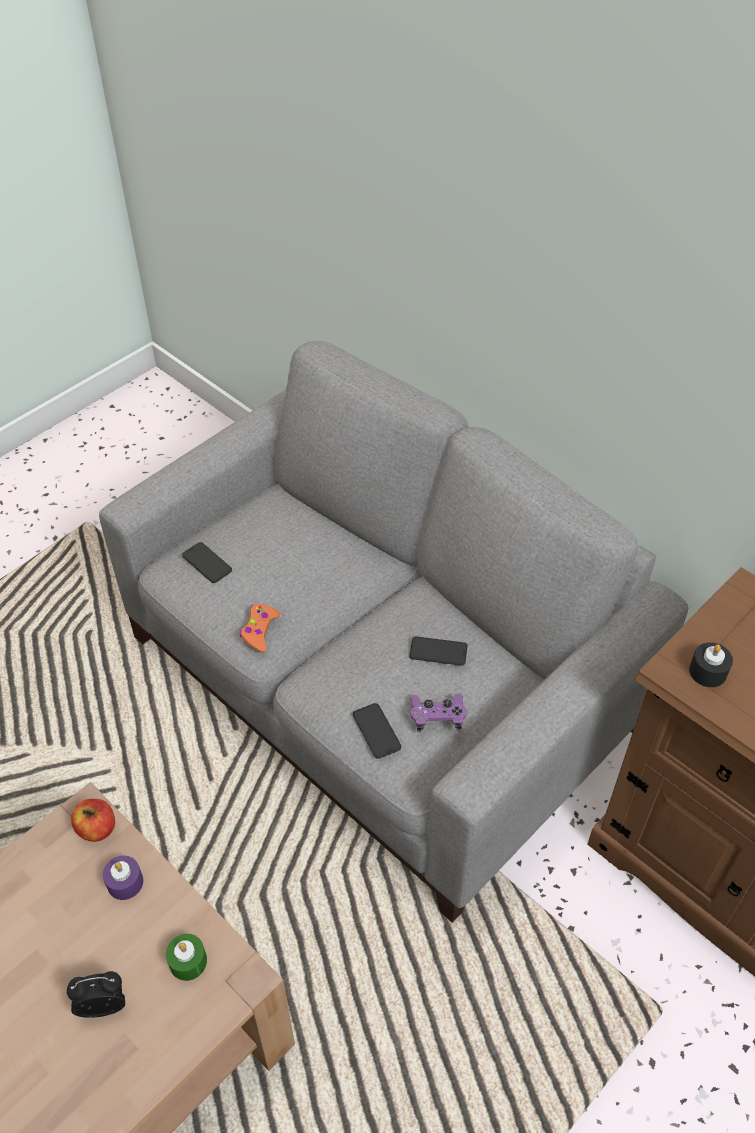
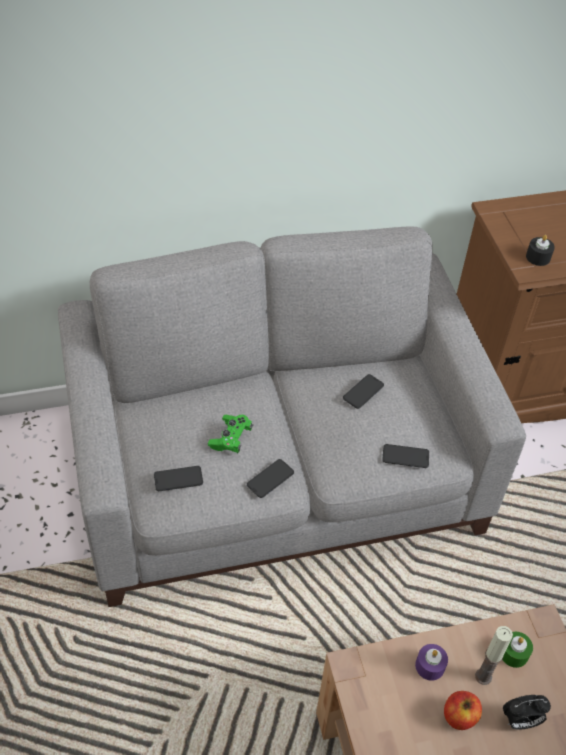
camera: 60 degrees left, 0 degrees up
(97, 828) = (372, 665): apple -> apple (459, 716)
(104, 1004) = (520, 721): alarm clock -> alarm clock turned 120 degrees counterclockwise
(140, 942) = (483, 676): none -> candle
(259, 631) = (270, 478): orange game controller -> phone
(284, 575) = (231, 438): none -> green game controller
(437, 717) = (416, 420): purple game controller -> none

